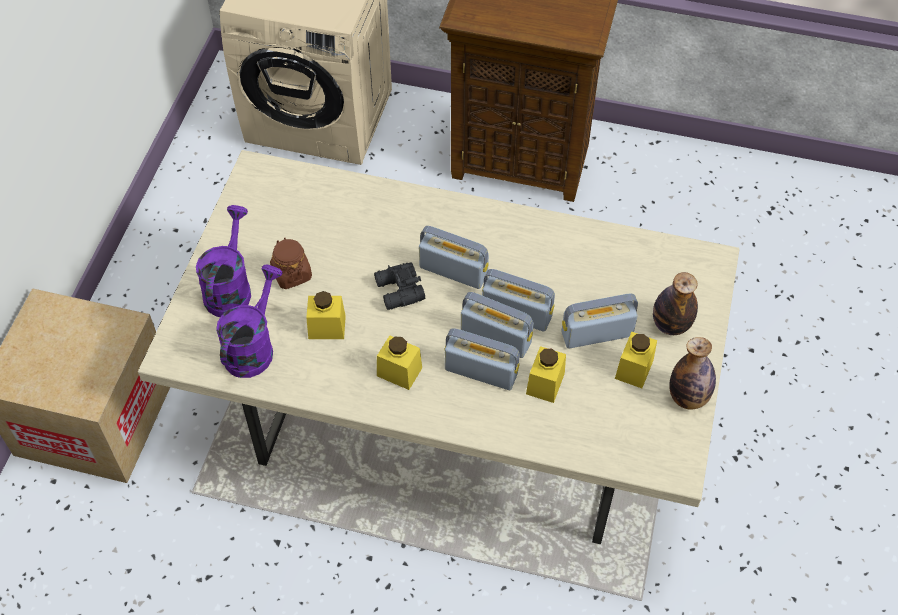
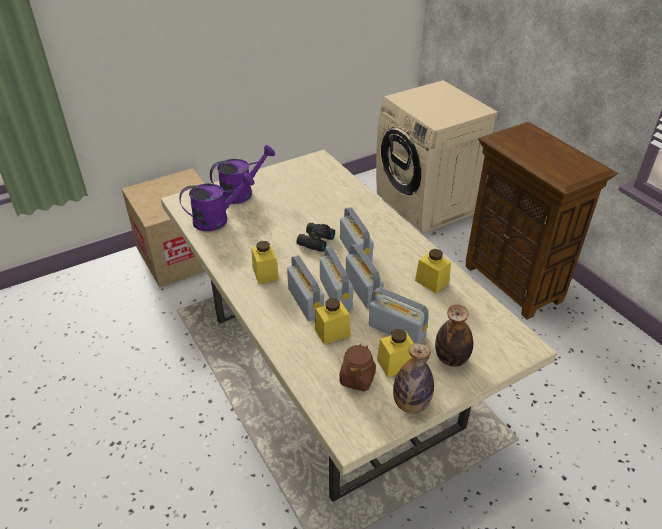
camera: 45 degrees right, 15 degrees down
(291, 274) = (275, 204): brown jar -> brown jar (357, 378)
(327, 327) = (260, 233): yellow jar -> yellow jar (432, 282)

